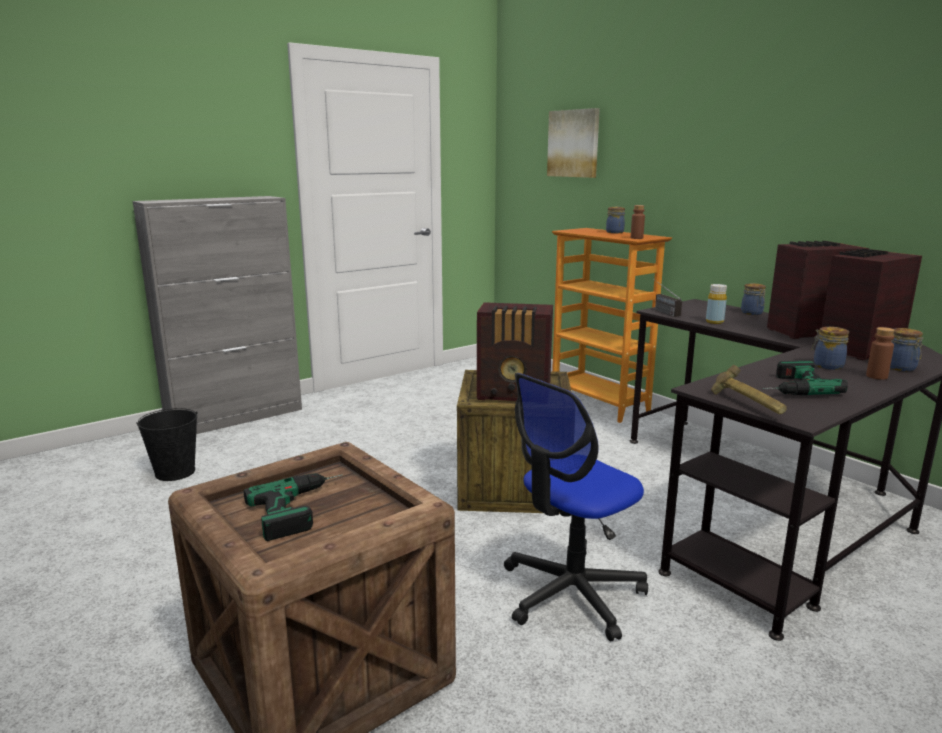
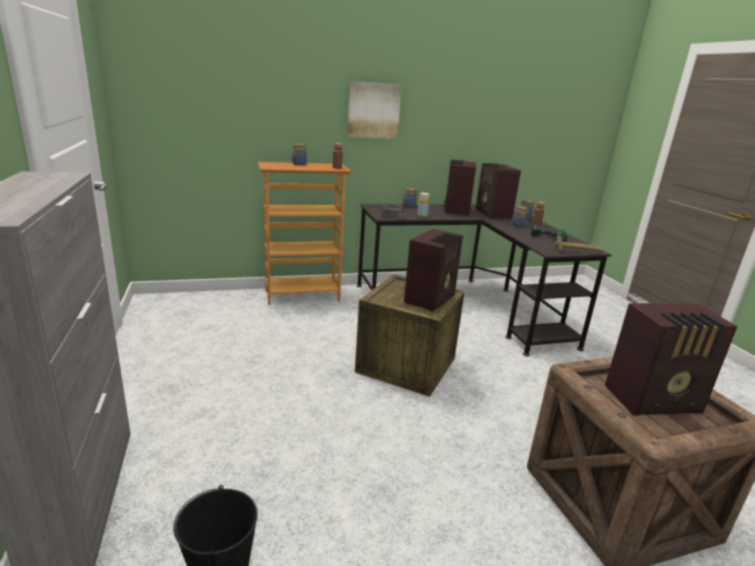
camera: 70 degrees left, 5 degrees up
(305, 508) = (654, 401): power drill -> radio
(571, 593) = (541, 387): office chair -> none
(574, 143) = (229, 87): picture -> picture (373, 110)

